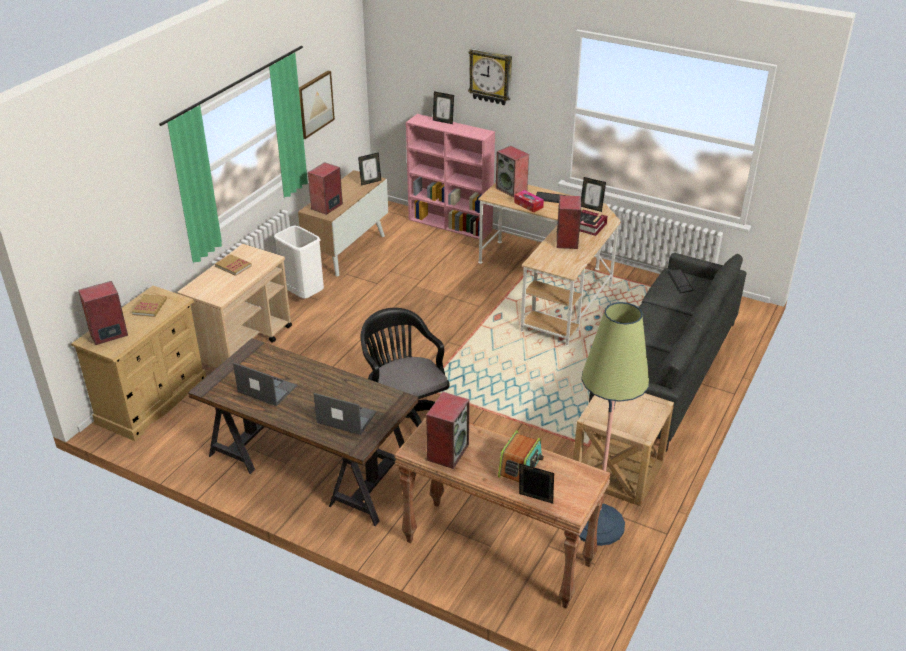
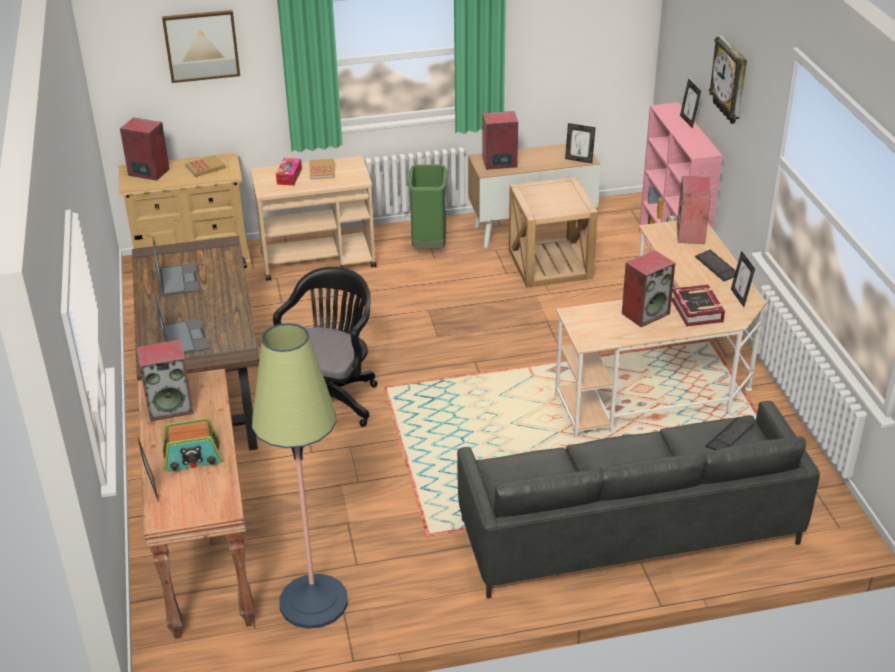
camera: 50 degrees right, 0 degrees up
(303, 295) = (429, 247): white trash can -> green trash can
(314, 104) = (544, 43): picture -> picture (201, 45)
(528, 205) = (677, 258): tissue box -> tissue box (289, 176)
(618, 471) = (412, 577): beige side table -> beige side table (550, 264)

